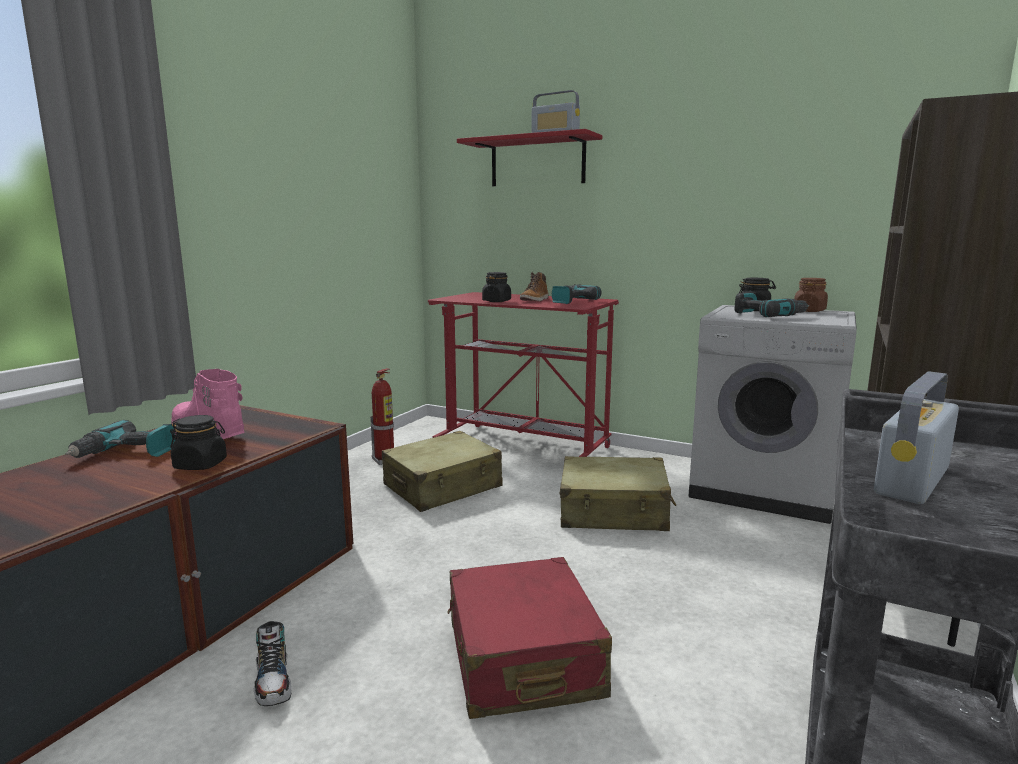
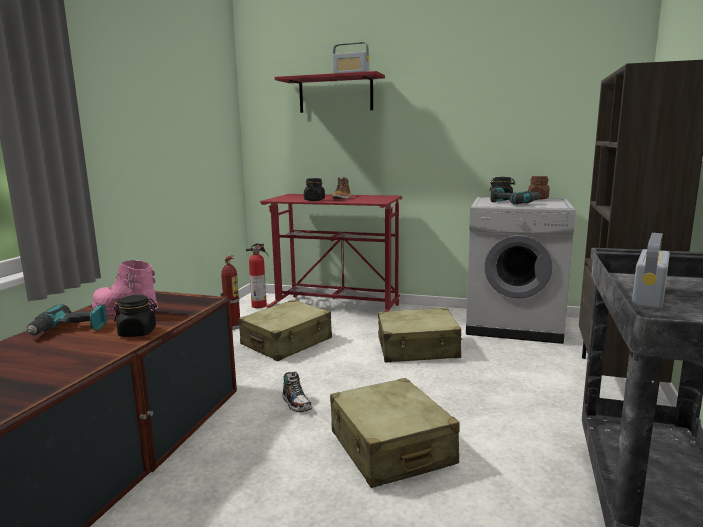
camera: 10 degrees left, 0 degrees up
(274, 682) = (220, 484): shoe -> shoe (296, 403)
(430, 434) = (260, 305): none -> fire extinguisher
(522, 658) = (391, 448): red suitcase -> beige suitcase
(570, 301) = (368, 198): power drill -> none

